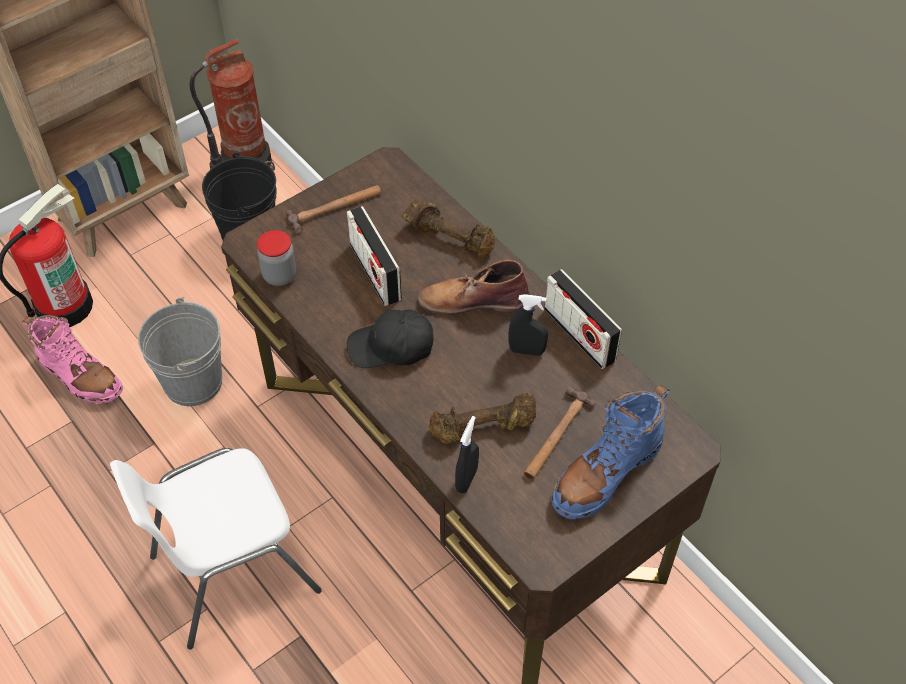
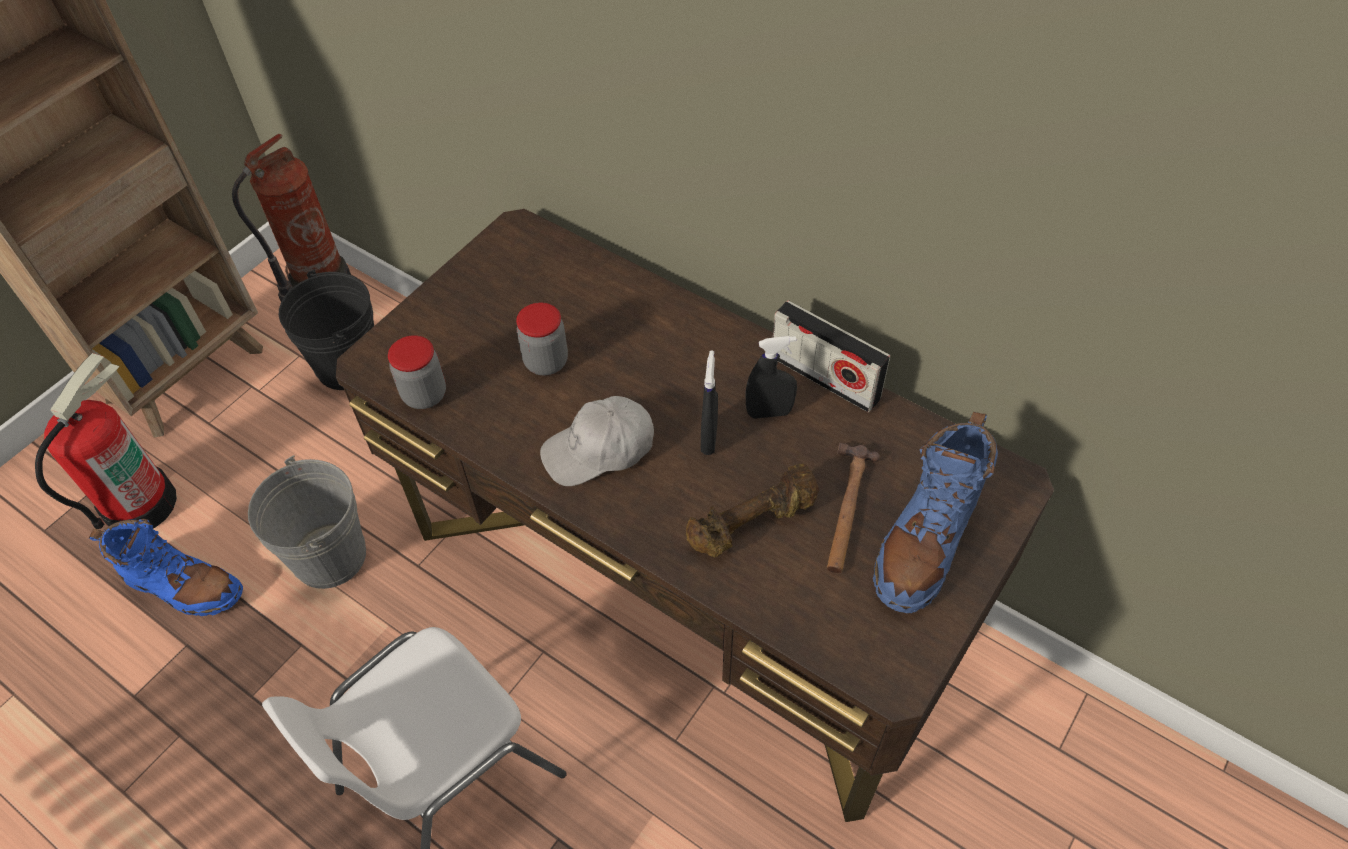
camera: 15 degrees left, 0 degrees up
(80, 376) = (183, 586): pink boot -> blue boot
(335, 208) = (469, 297): hammer -> none
(375, 272) = (546, 362): radio -> jar
(392, 347) = (599, 450): black cap -> white cap
(450, 238) = (625, 299): brown dumbbell -> none
(466, 479) = (756, 596): black spray bottle -> black spray bottle (709, 438)
(472, 300) = (680, 367): brown boot -> none

